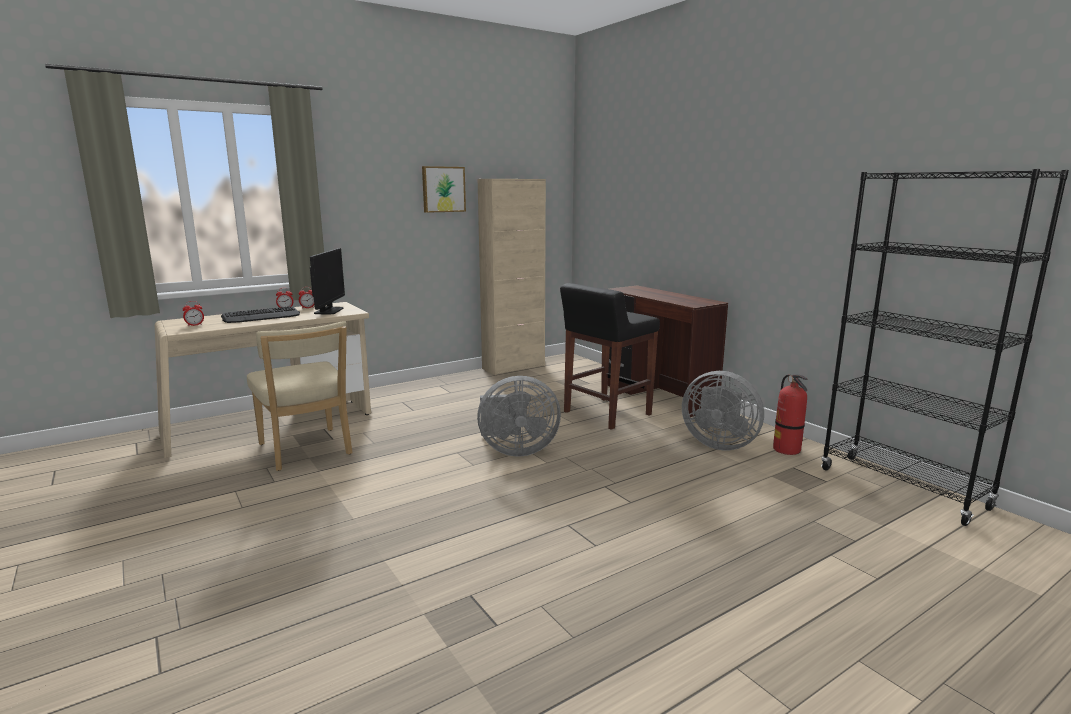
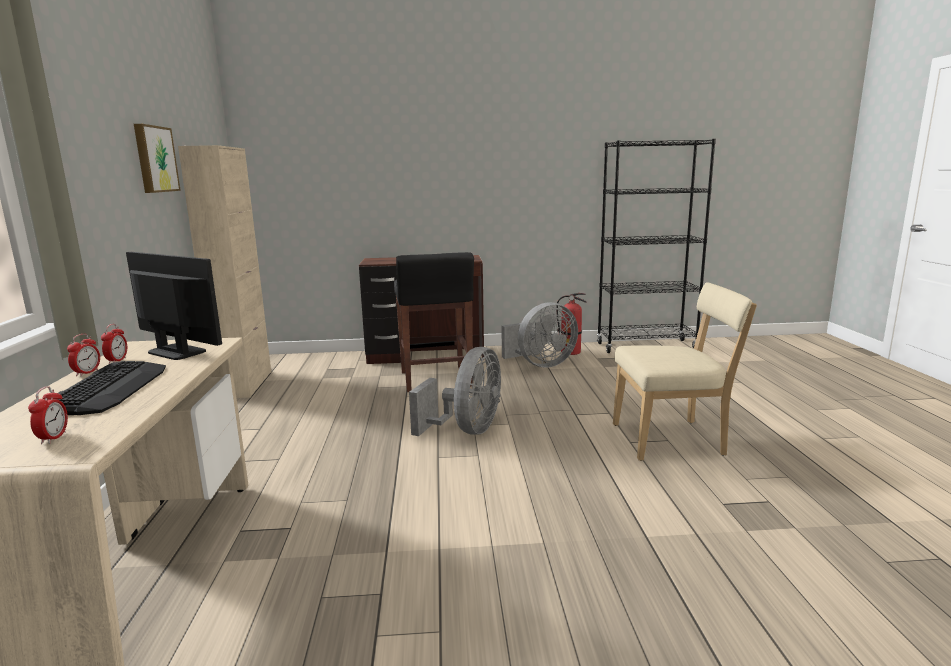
camera: 60 degrees left, 0 degrees up
(306, 451) = (305, 554): beige chair -> beige chair (673, 439)

